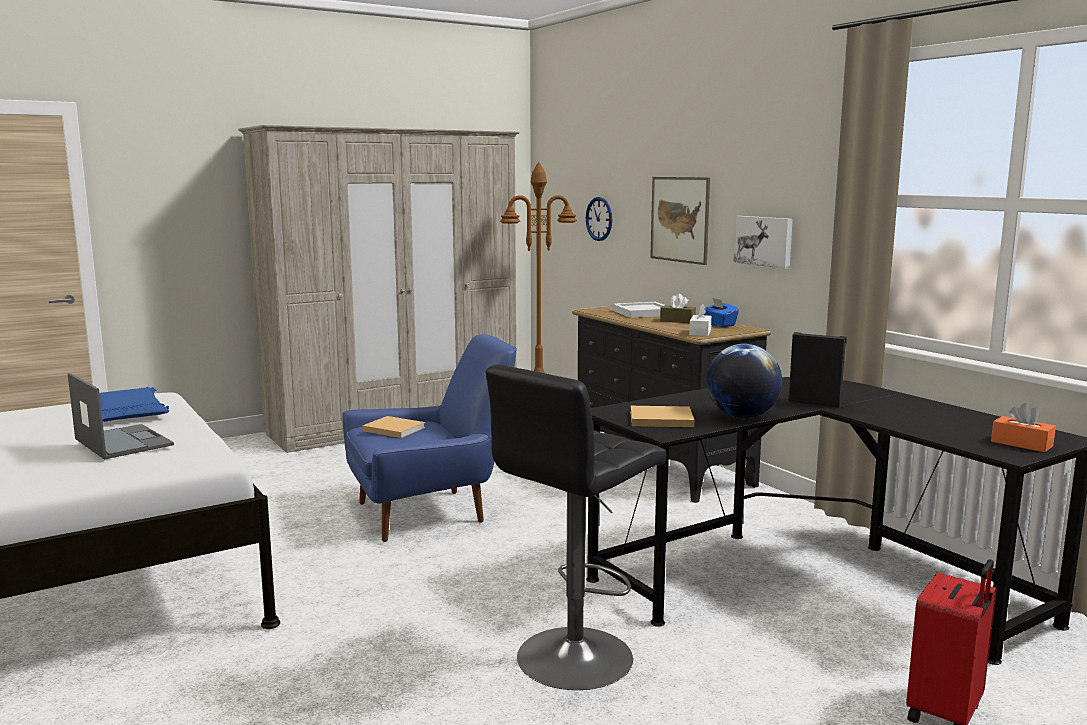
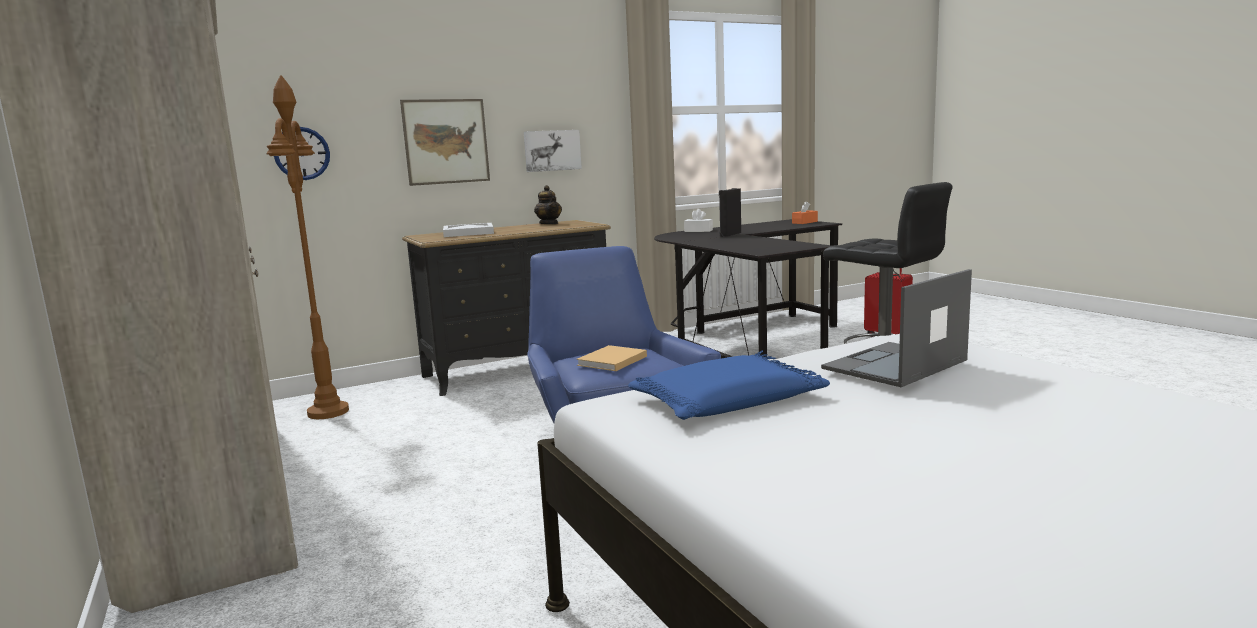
camera: 85 degrees left, 0 degrees up
(659, 419) = (781, 247): beige book -> none
(677, 321) = (522, 228): brown tissue box -> none
(700, 332) = (583, 224): white tissue box -> white tissue box (698, 231)
(718, 325) = (549, 224): blue tissue box -> teapot
(742, 416) = (767, 240): globe -> none

